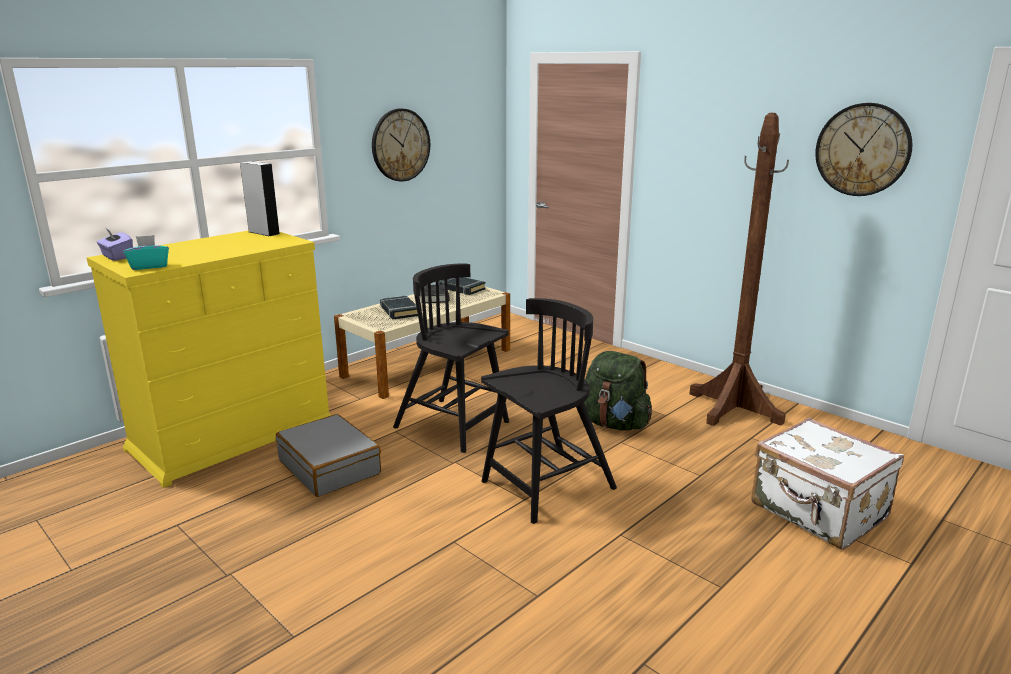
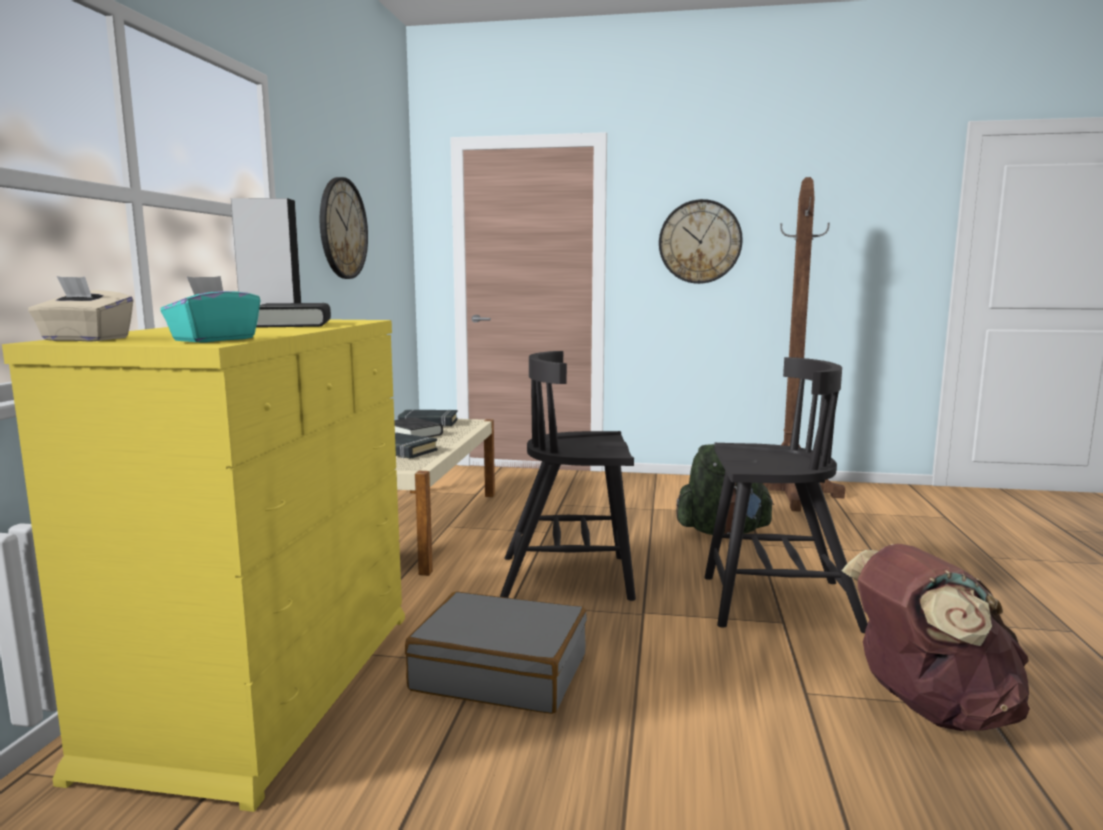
camera: 35 degrees left, 10 degrees down
(117, 257) = (85, 339): purple tissue box -> beige tissue box
(247, 244) = (295, 324): none -> black book
(503, 580) = (928, 709): none -> brown backpack
(546, 485) = (776, 602): black chair -> black chair turned 75 degrees clockwise
(818, 512) = (998, 550): white suitcase -> none
(862, 150) = (864, 218): wall clock -> wall clock (700, 242)

